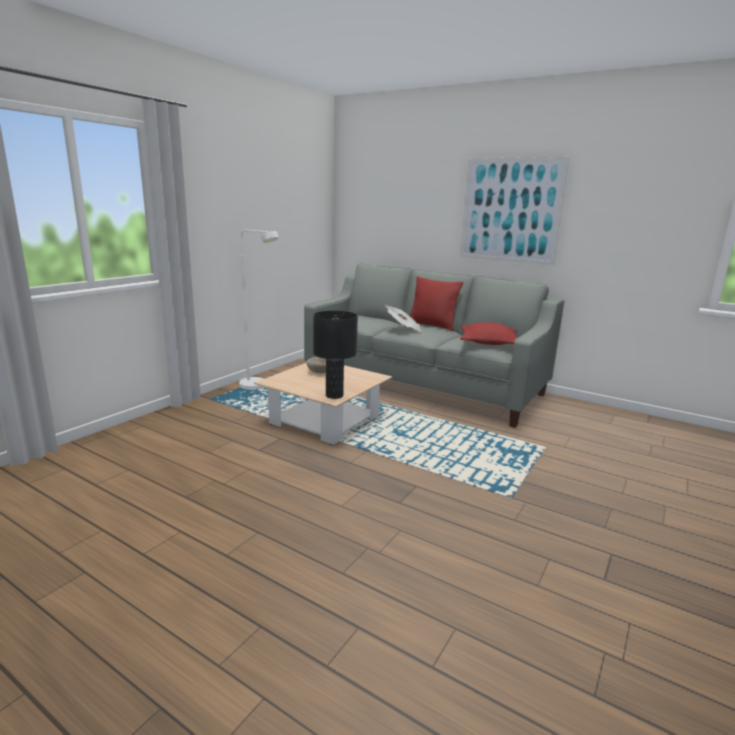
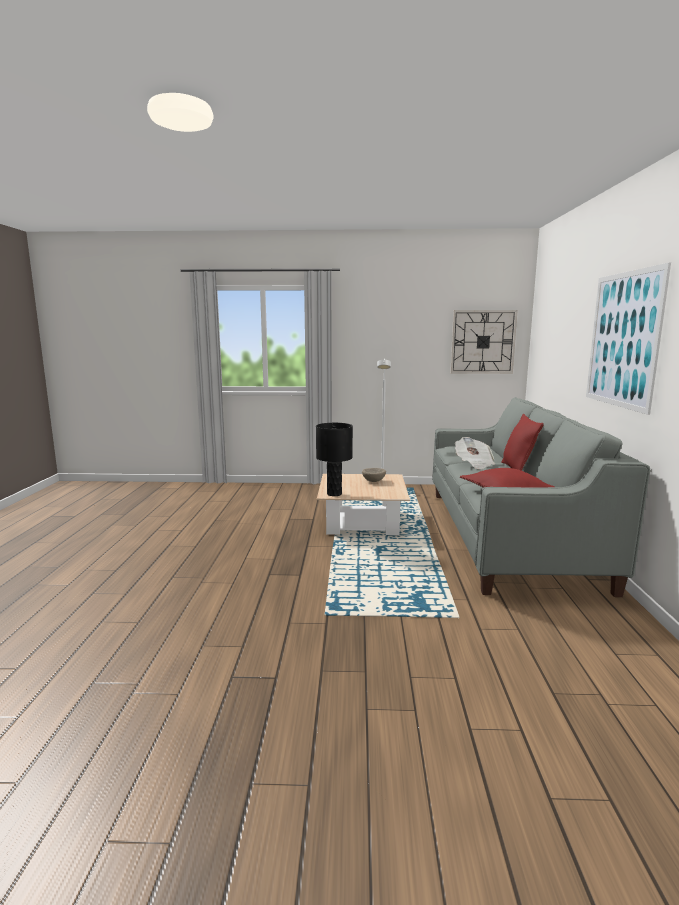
camera: 60 degrees right, 5 degrees down
(305, 209) = (483, 342): none -> wall clock

